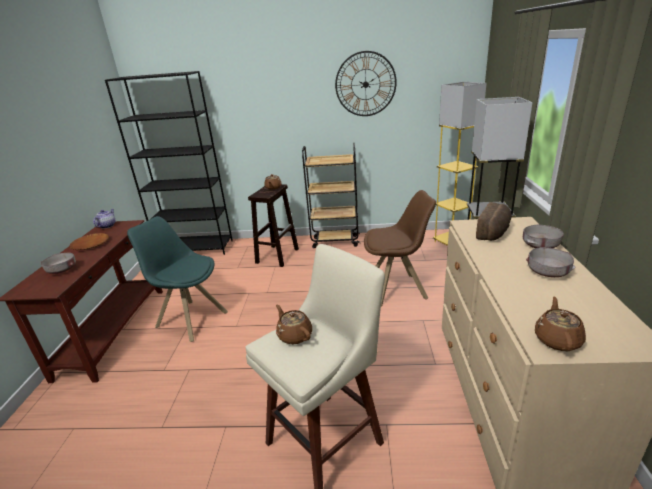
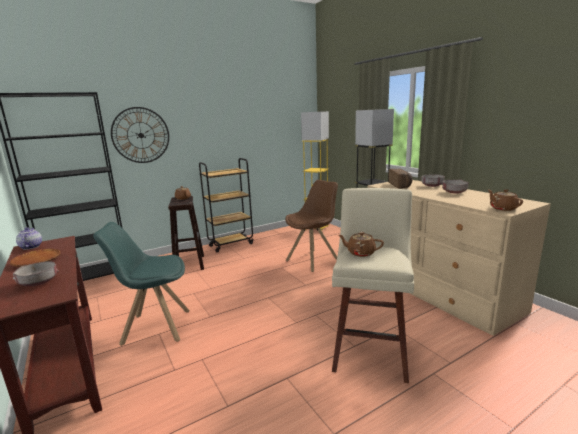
camera: 35 degrees left, 10 degrees down
(365, 84) = (242, 113): wall clock -> wall clock (141, 135)

